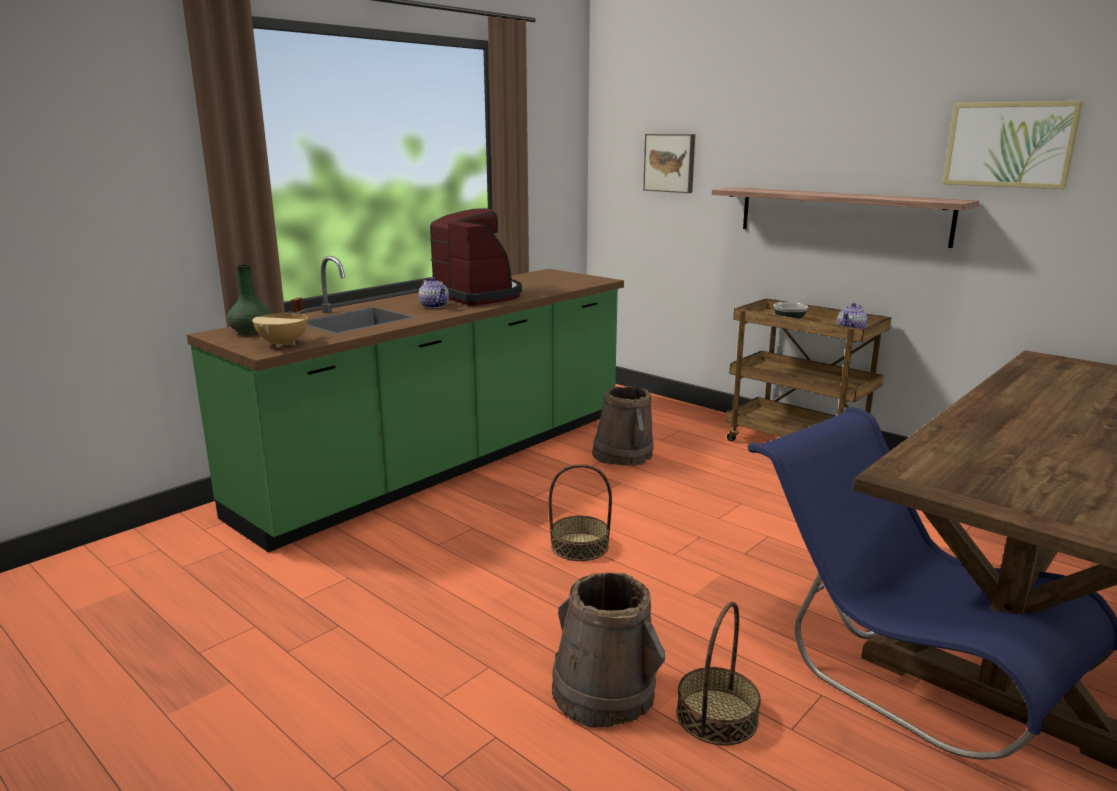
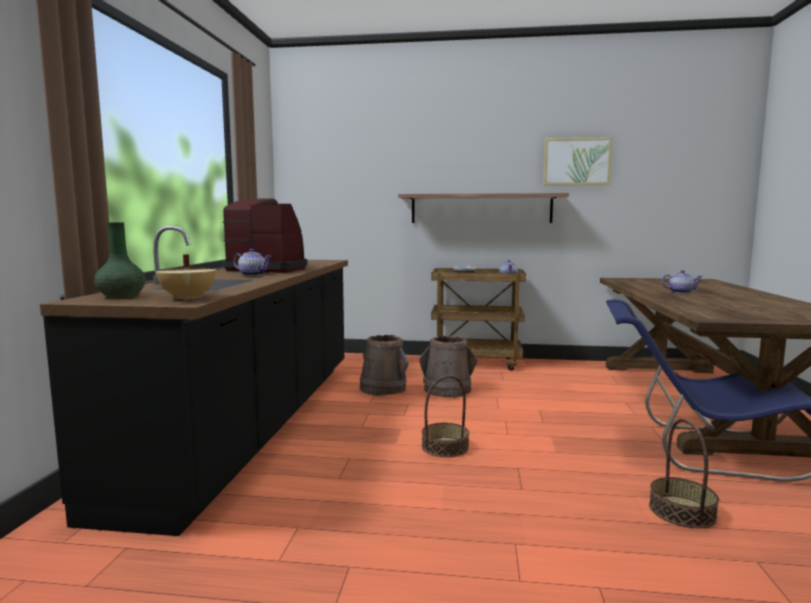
camera: 35 degrees left, 10 degrees down
(446, 463) = (255, 423): green counter -> black counter
(604, 692) = (608, 526): brown bucket -> brown bucket (447, 390)
(670, 163) = (349, 180): picture -> none
(1053, 411) = (680, 292): none -> teapot

